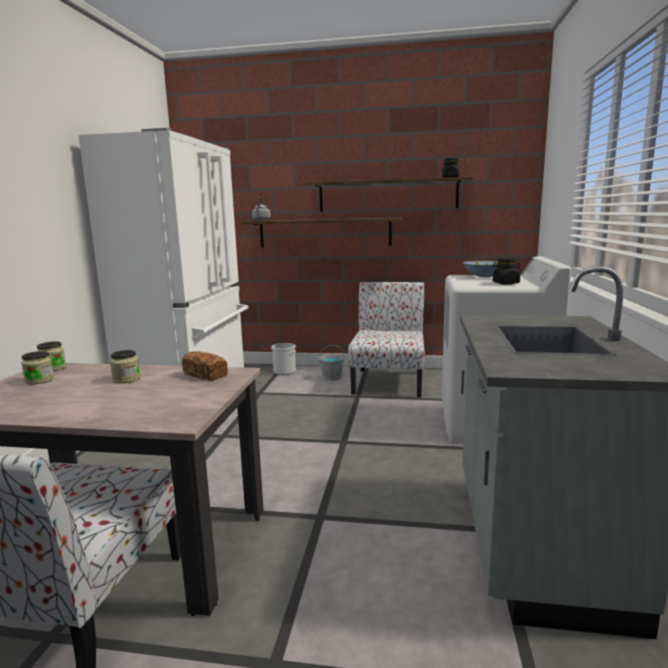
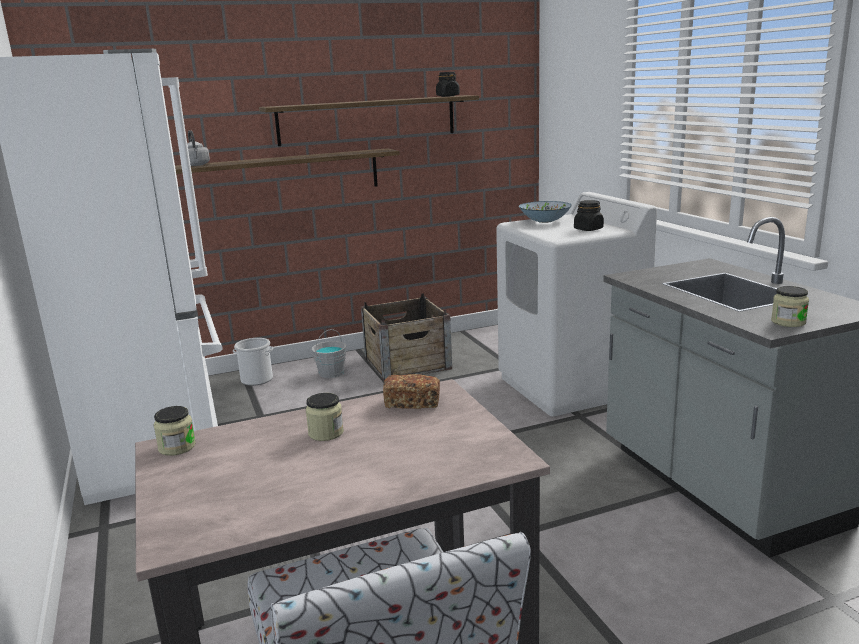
camera: 30 degrees left, 5 degrees up
(39, 380) = (203, 467): jar -> jar (788, 322)
(388, 381) = (407, 363): chair -> crate

